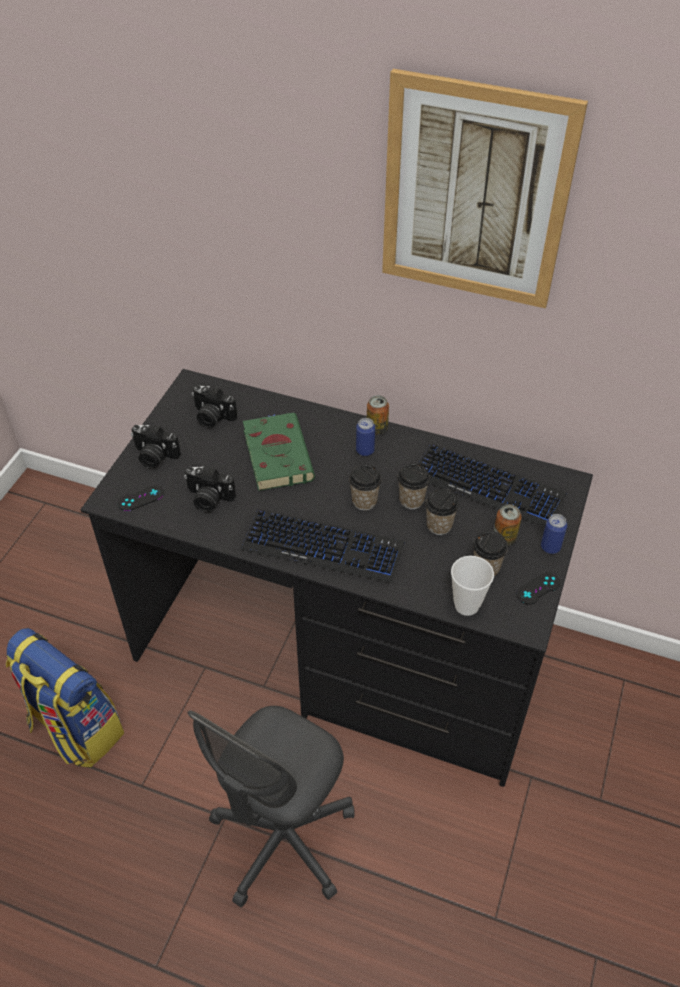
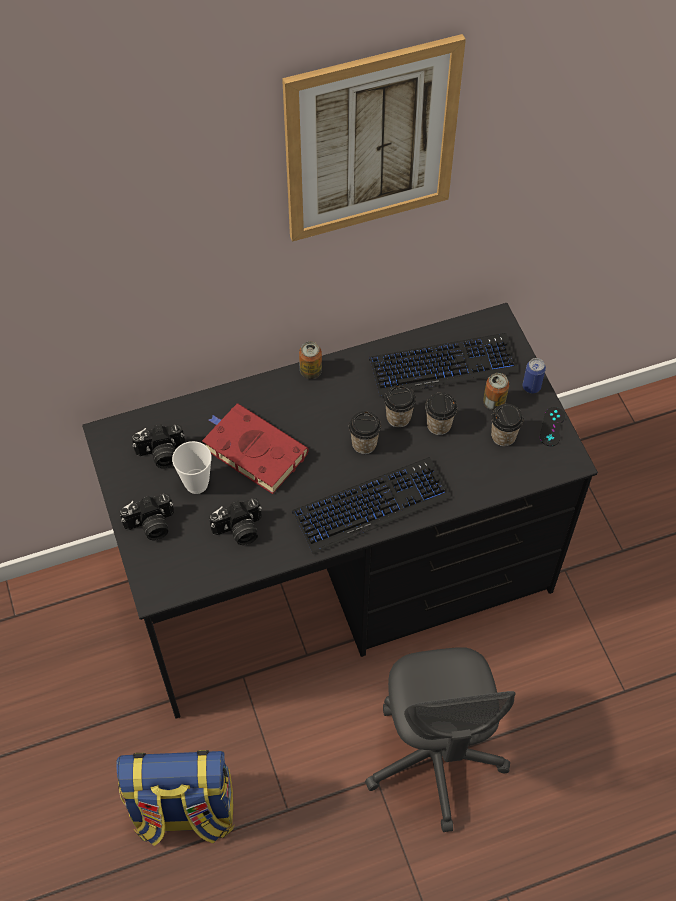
camera: 40 degrees left, 10 degrees up
(141, 498) = (181, 570): black game controller -> none
(276, 453) = (252, 450): green book -> red book
(365, 450) = (321, 398): can -> none
(466, 605) = (517, 476): cup -> cup (196, 484)

